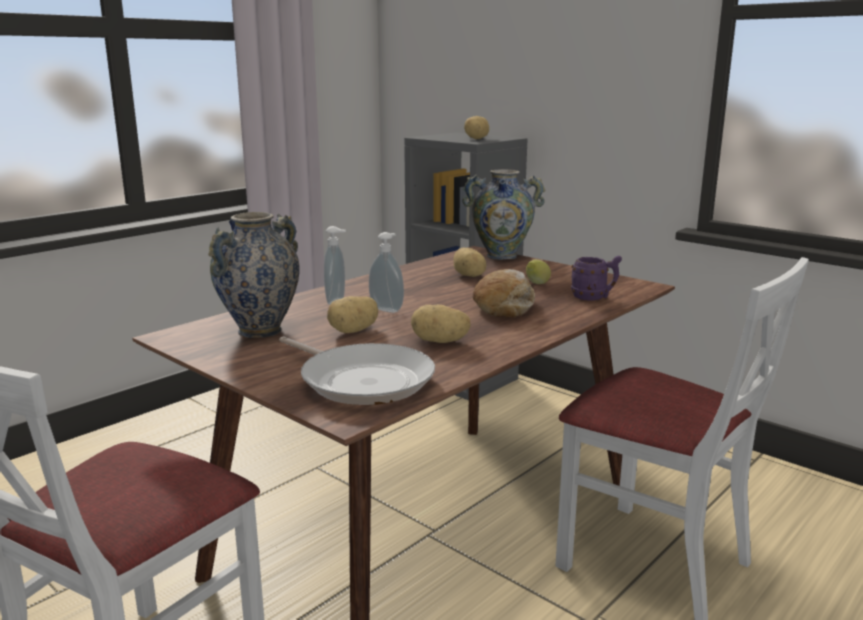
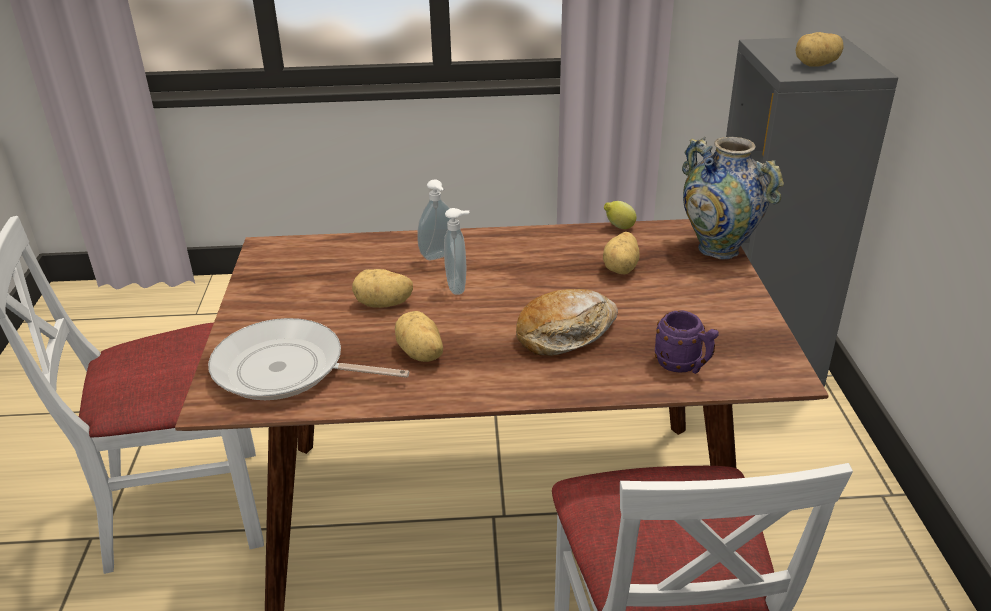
camera: 45 degrees right, 15 degrees up
(260, 331) = (325, 269): vase -> none
(362, 380) = (286, 370): frying pan -> frying pan turned 105 degrees clockwise
(536, 284) = (663, 314): lemon -> lemon (619, 227)

